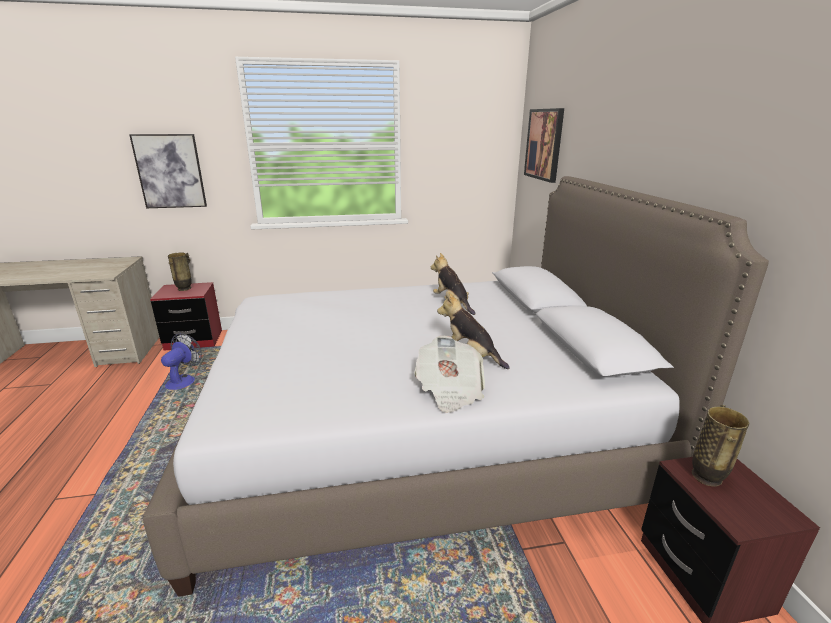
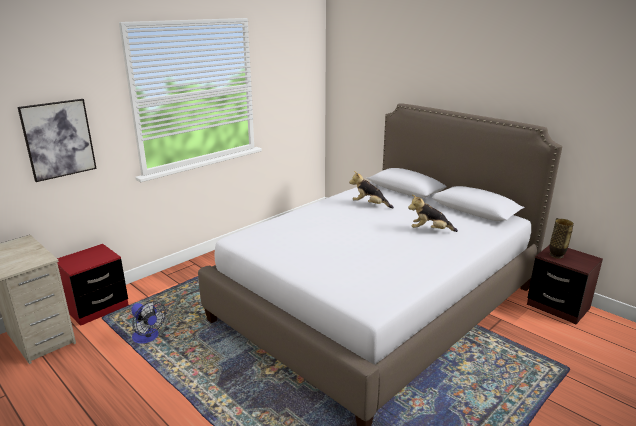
camera: 35 degrees left, 0 degrees up
(184, 289) = (86, 256): vase -> none
(184, 380) = (148, 338): fan -> fan turned 150 degrees clockwise
(449, 390) = (450, 250): newspaper -> none
(544, 144) = (359, 78): picture -> none

